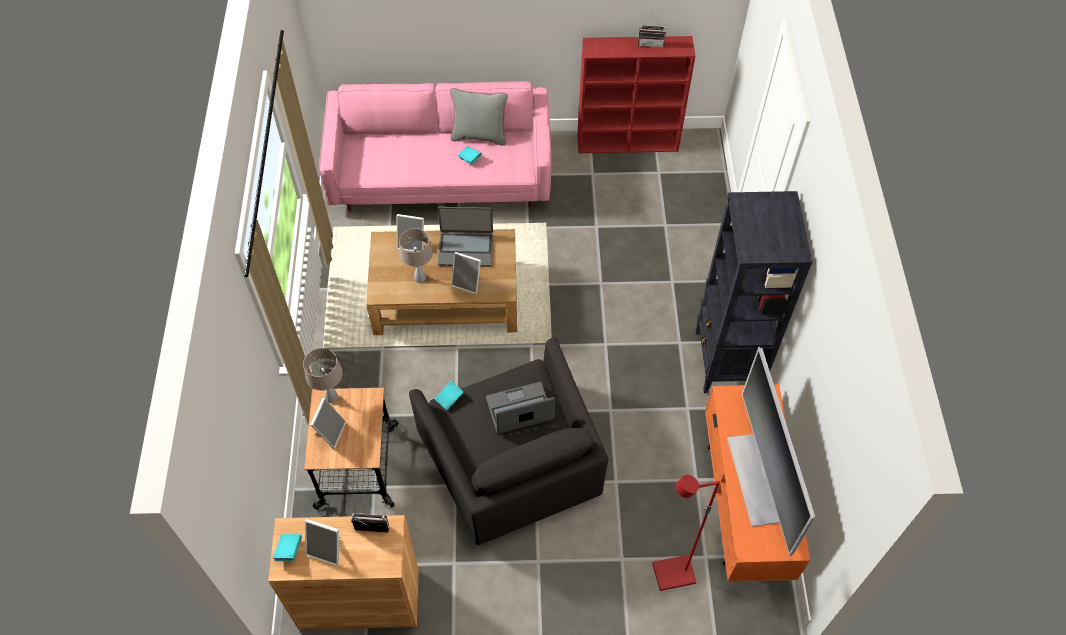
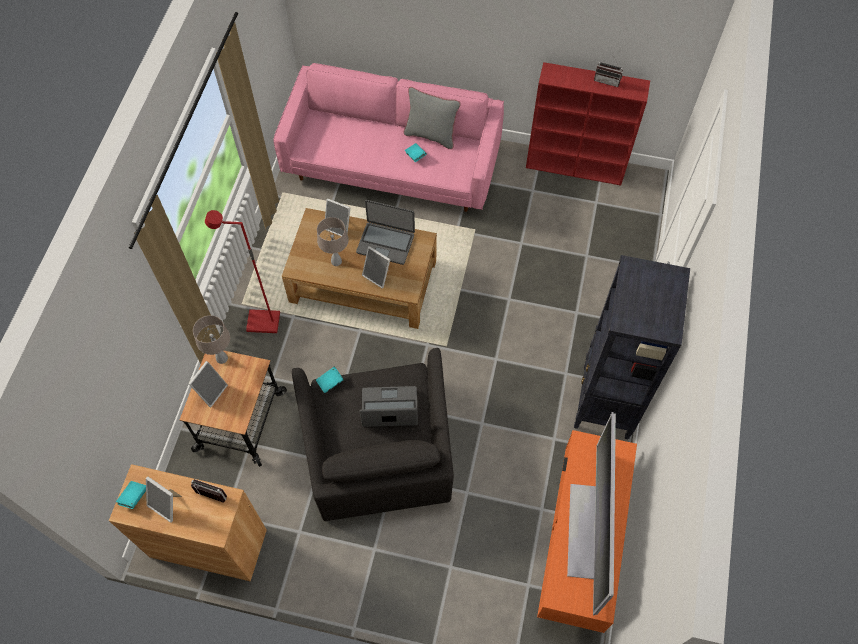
camera: 15 degrees right, 5 degrees up
(673, 575) = (493, 594): red floor lamp -> red floor lamp (263, 323)

